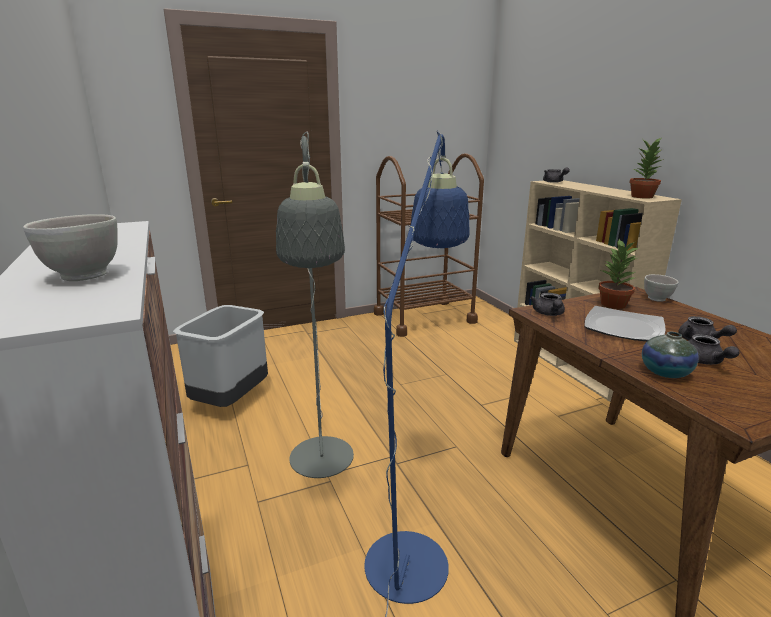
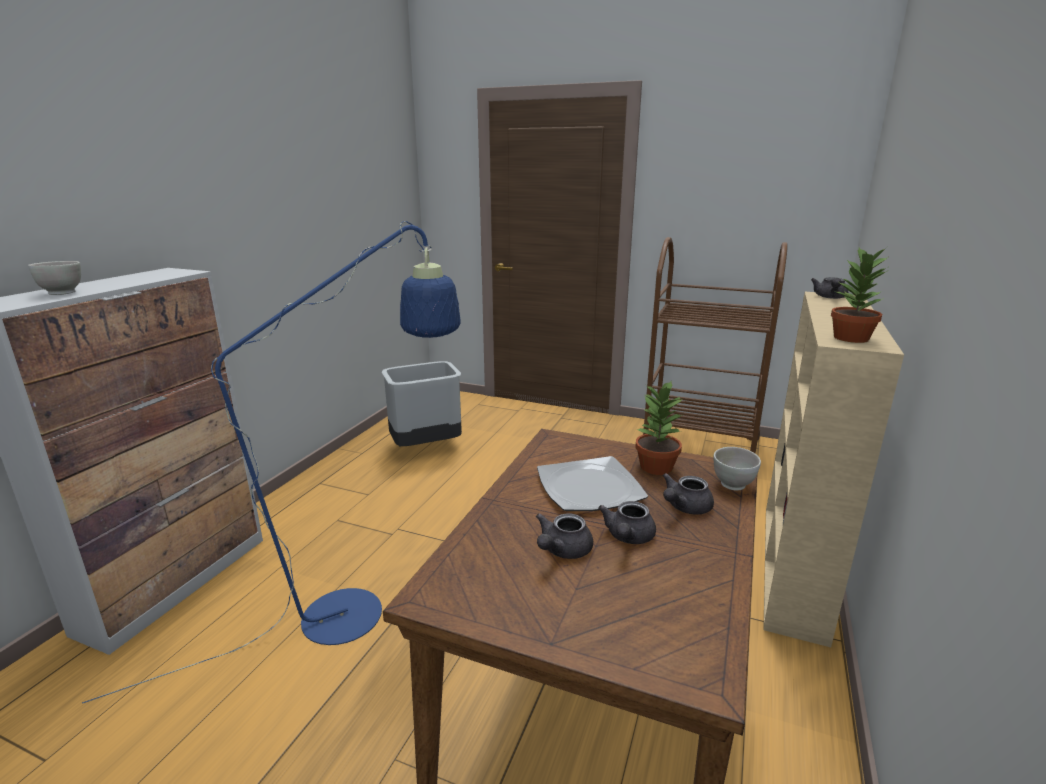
camera: 45 degrees right, 0 degrees up
(323, 468) = (402, 523): grey floor lamp -> none
(548, 314) = (559, 446): grey teapot -> grey teapot (684, 507)
(665, 372) = (495, 534): vase -> none

